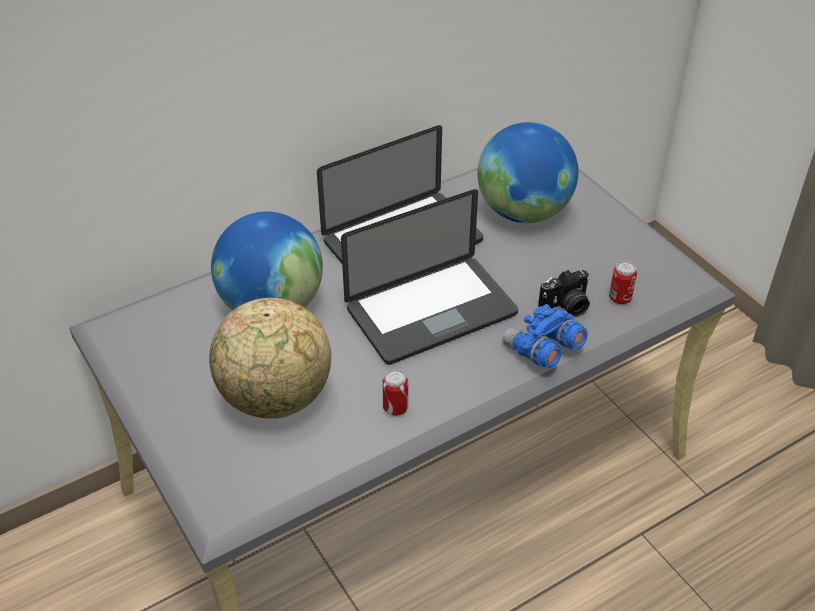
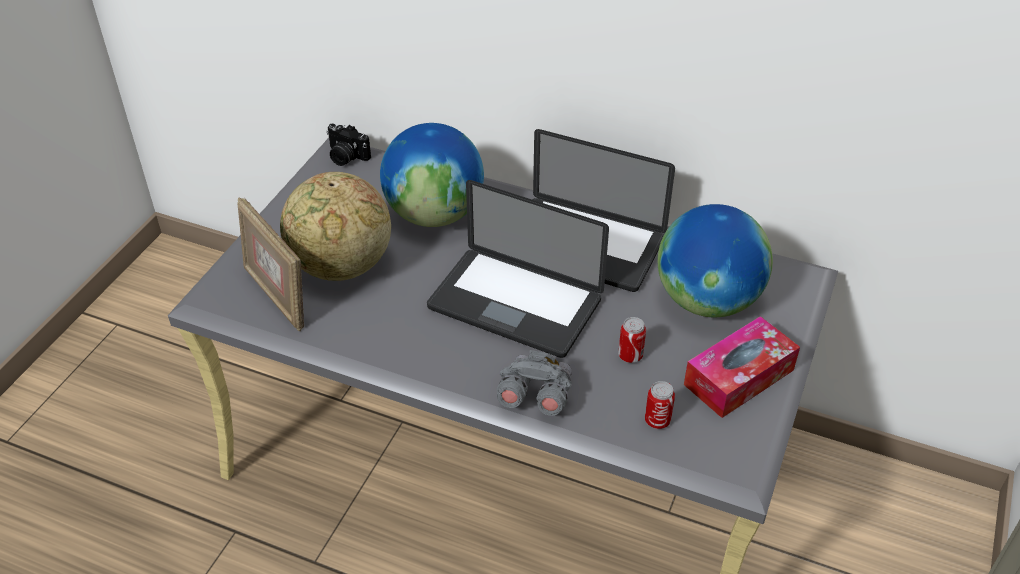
camera: 55 degrees right, 0 degrees up
(270, 461) = (277, 296): none -> picture frame
(395, 408) = (385, 336): can -> can (630, 356)
(542, 350) = (534, 396): blue binoculars -> grey binoculars
(566, 306) = (608, 387): camera -> camera (346, 157)
(611, 237) = (739, 377): none -> tissue box

